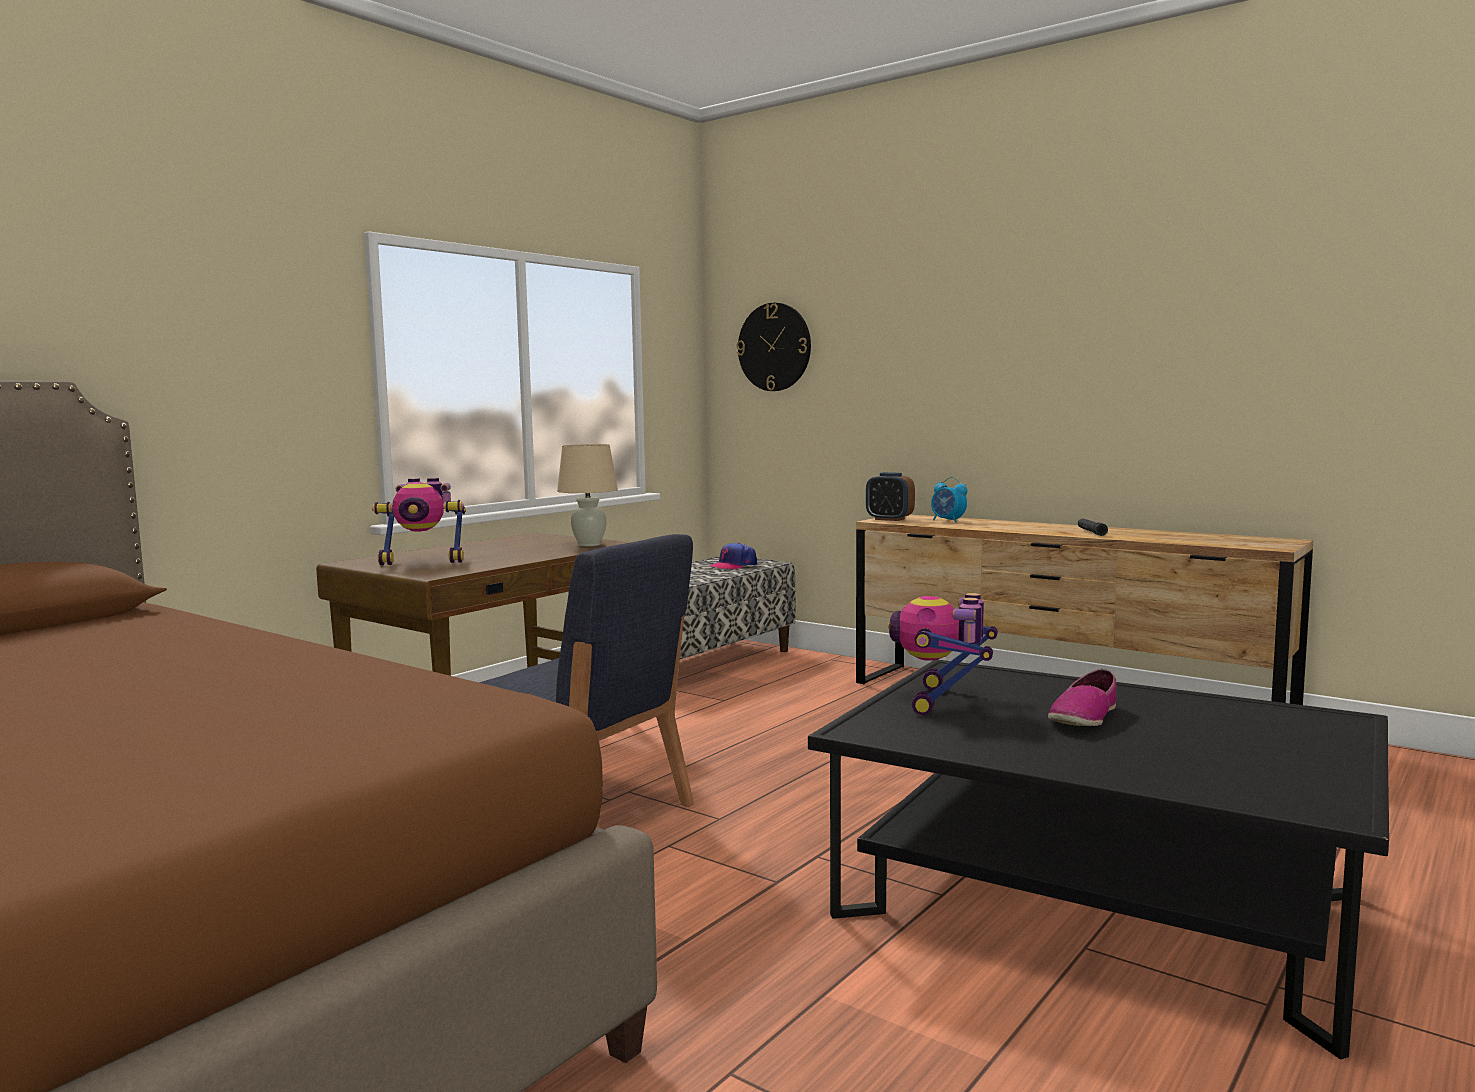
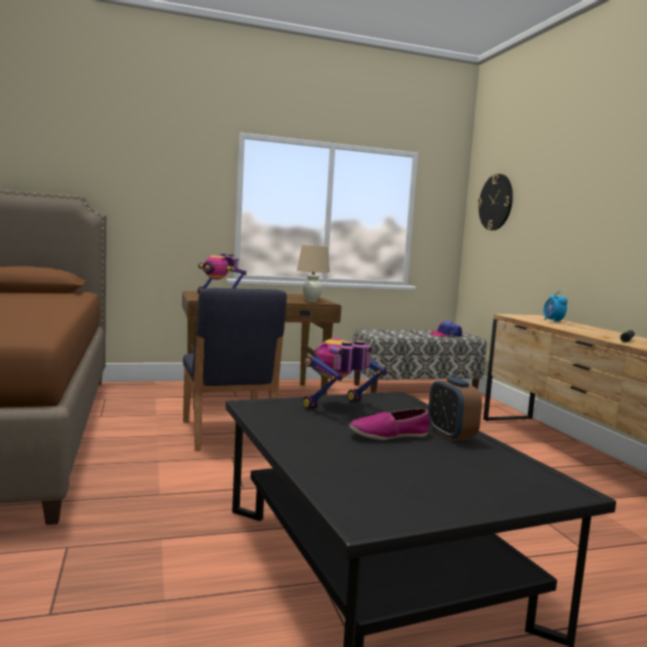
camera: 35 degrees right, 0 degrees up
(889, 519) = (519, 315): alarm clock -> alarm clock (451, 435)

